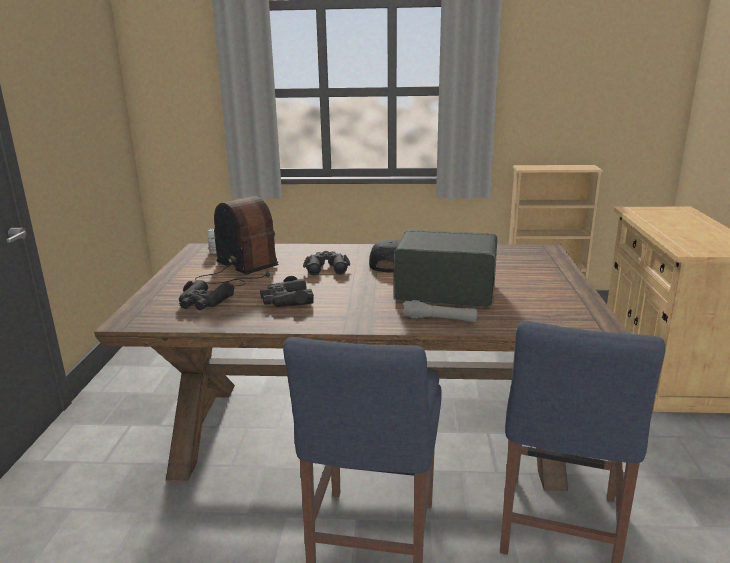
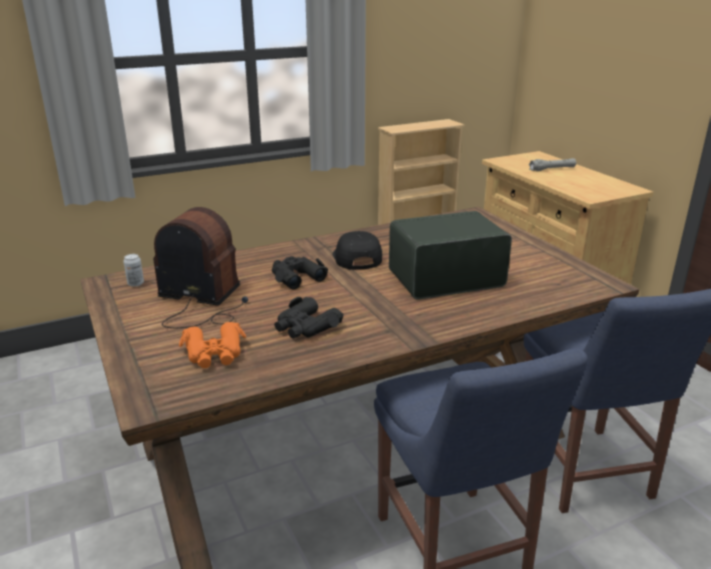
camera: 30 degrees left, 5 degrees up
(204, 302) = (214, 353): black binoculars -> orange binoculars
(439, 319) = (478, 310): grey flashlight -> grey flashlight (552, 169)

